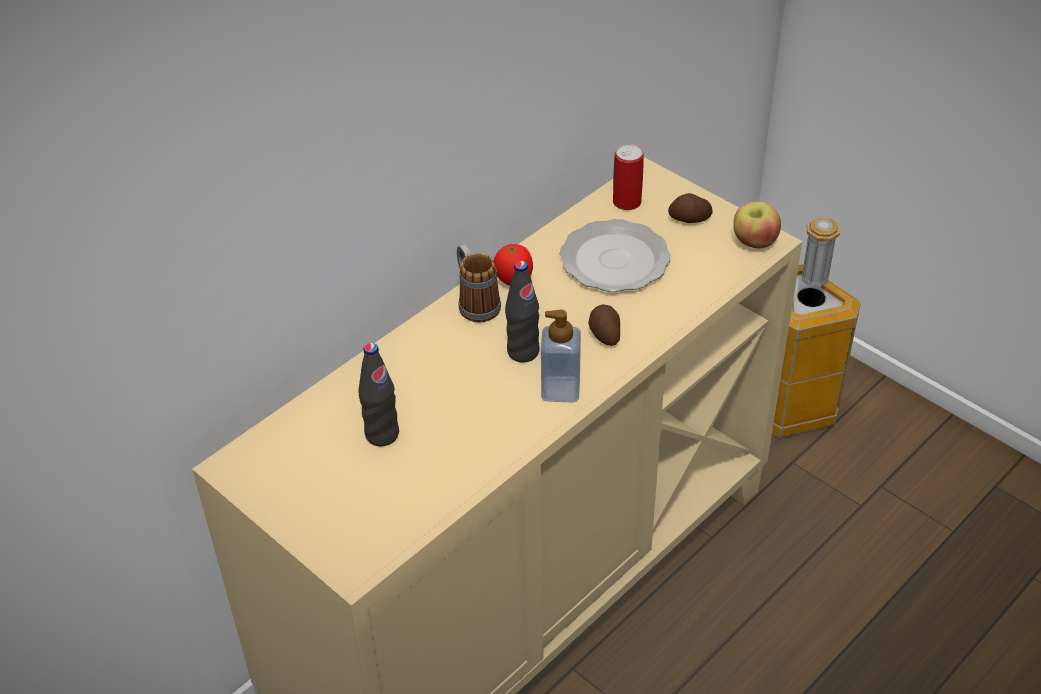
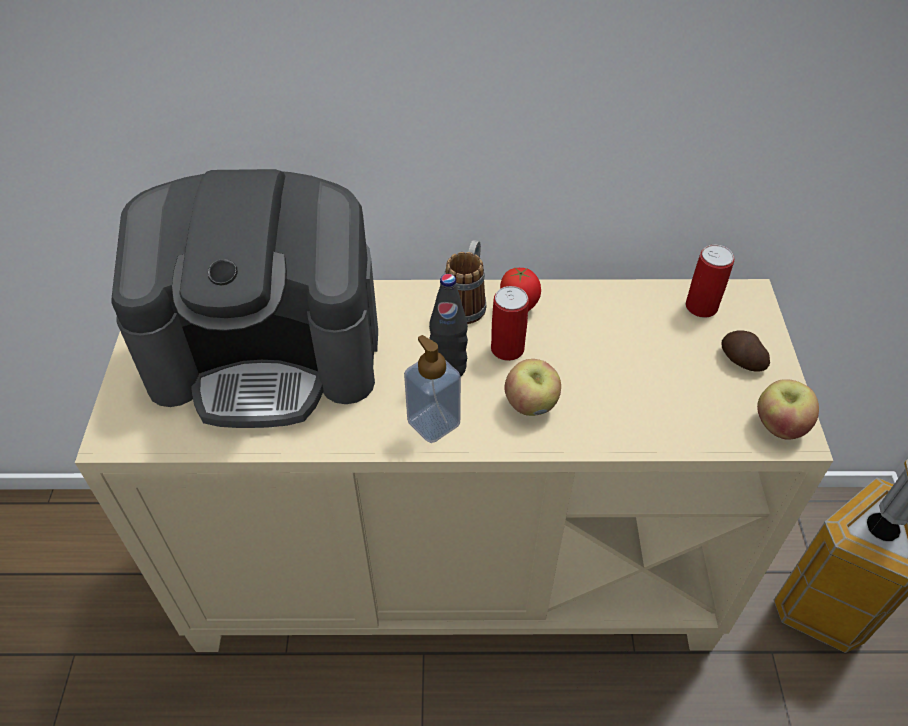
camera: 45 degrees right, 5 degrees up
(382, 434) = (268, 352): black bottle -> coffee machine
(543, 312) = (507, 348): none -> can
(604, 334) = (531, 404): potato -> apple
(613, 260) = (623, 348): plate -> none

